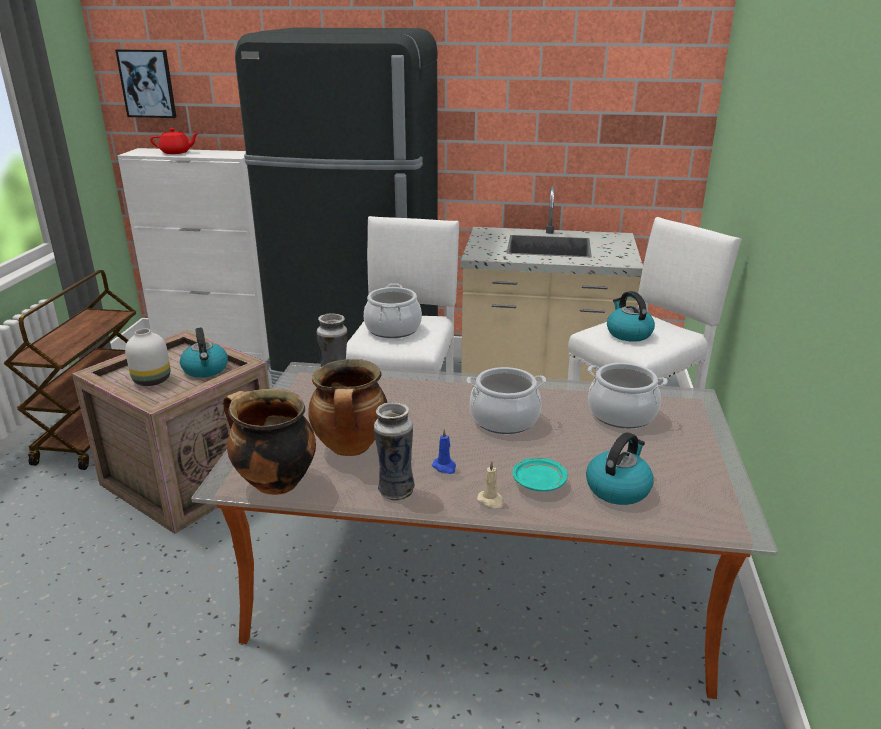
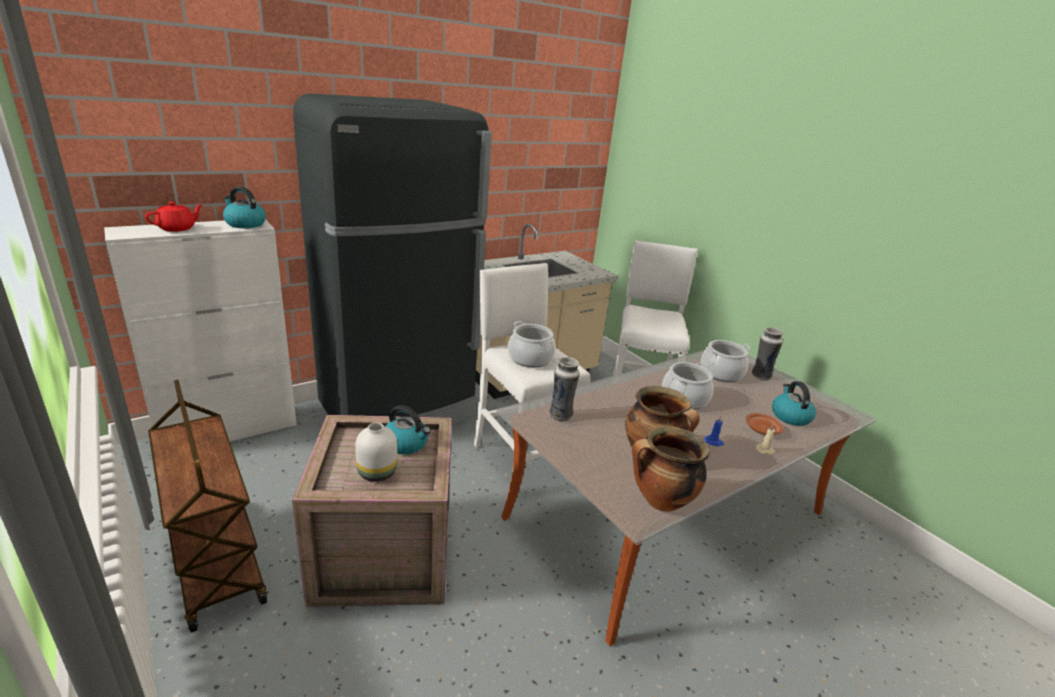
camera: 45 degrees left, 0 degrees up
(147, 83) = (117, 150): picture -> none
(395, 490) = (721, 469): vase -> vase (760, 376)
(539, 482) = (761, 429): turquoise plate -> brown plate
(628, 333) = (651, 321): kettle -> kettle (244, 224)

